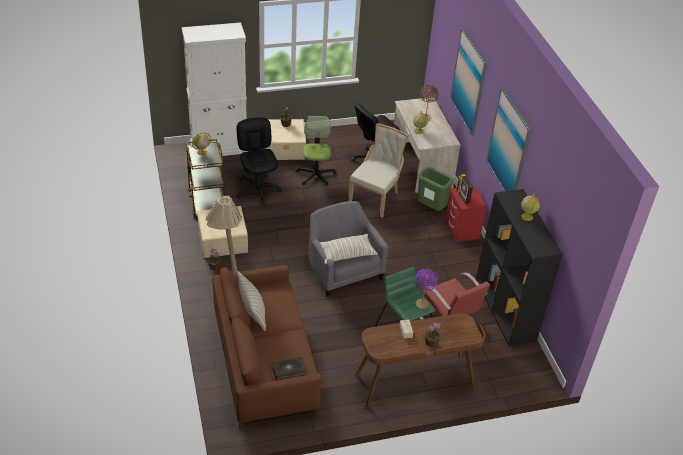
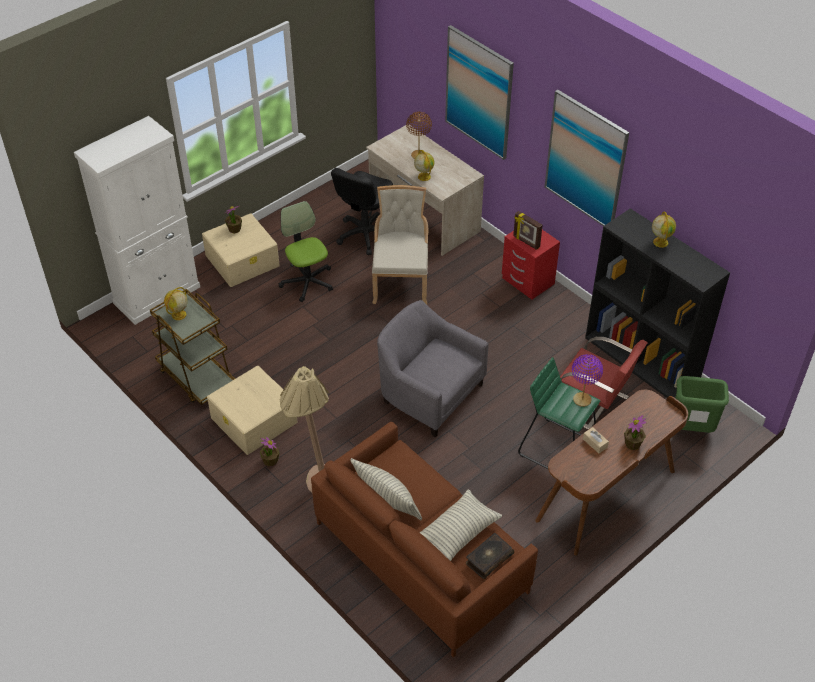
camera: 25 degrees left, 5 degrees up
(258, 189) = (249, 332): black office chair -> none
(346, 254) = (441, 374): pillow -> pillow (456, 534)
(431, 208) = (474, 268): green trash can -> green trash can (691, 429)

